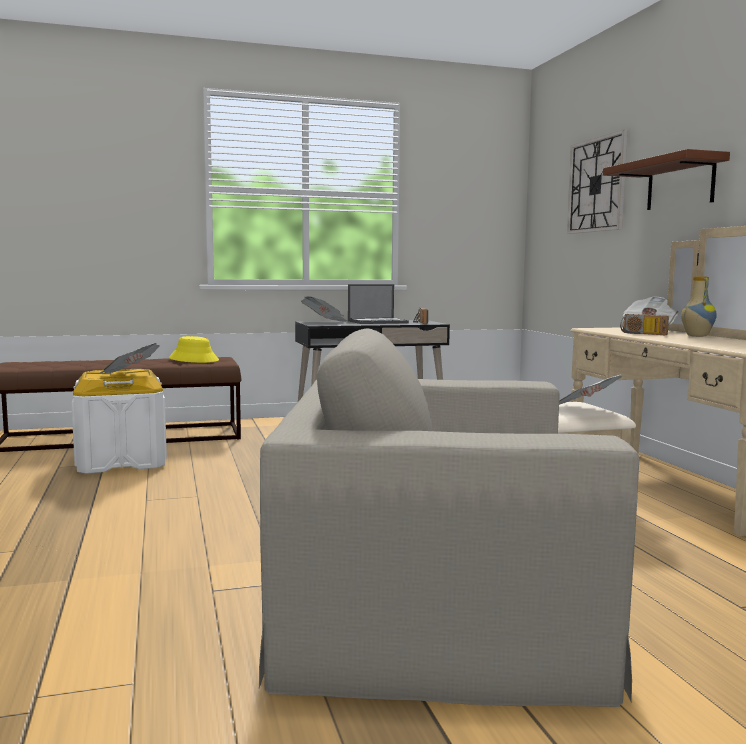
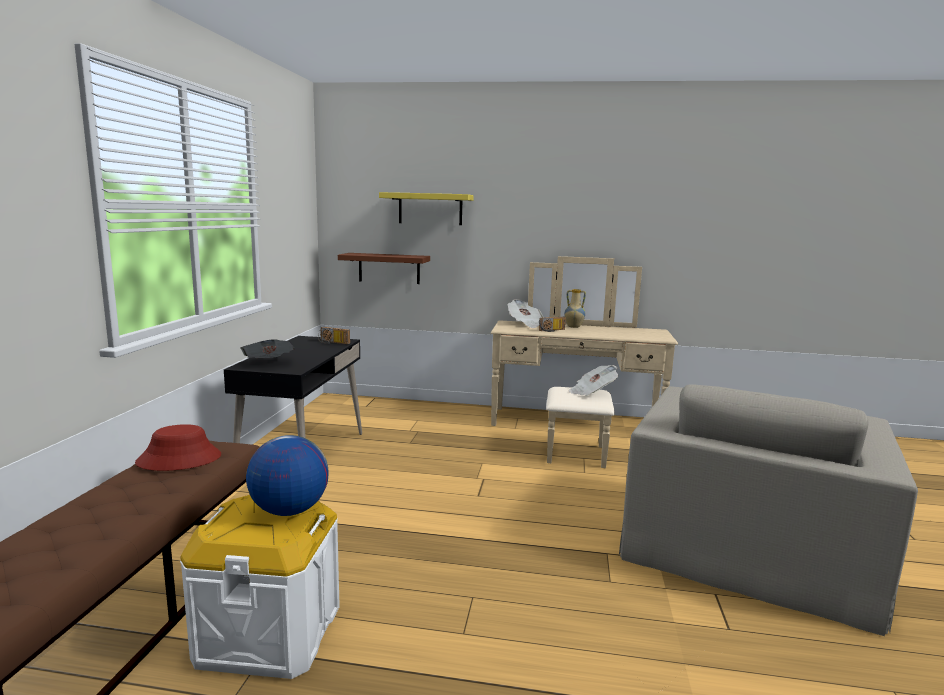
camera: 65 degrees left, 5 degrees up
(130, 374) = (289, 511): newspaper -> globe
(194, 359) = (179, 459): yellow hat -> red hat
(378, 322) = (300, 350): laptop -> none
(597, 185) = (430, 209): wall clock -> yellow shelf
(680, 184) = (528, 222): brown shelf -> brown shelf (389, 268)

